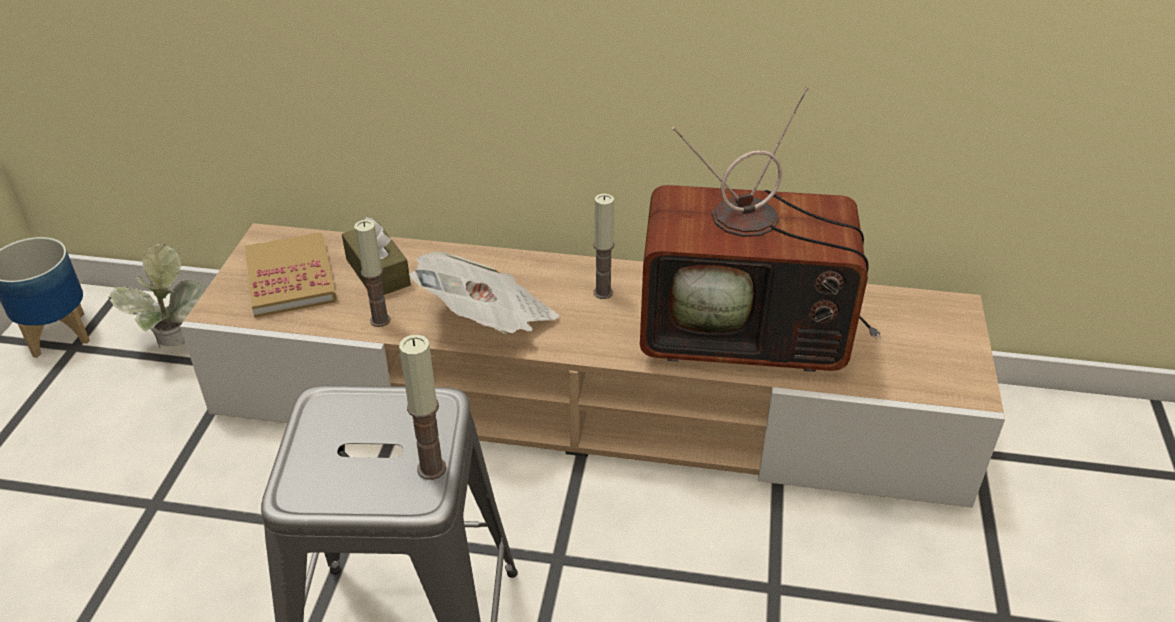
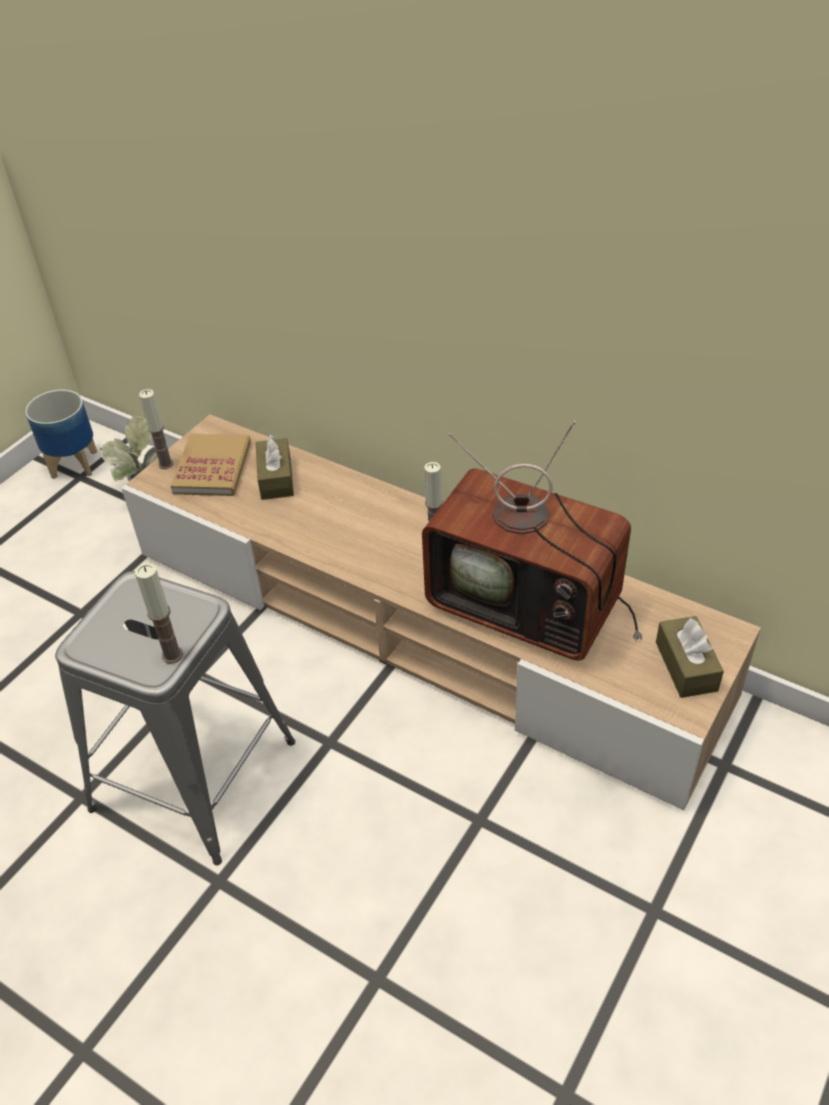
camera: 25 degrees right, 5 degrees up
(380, 320) = (257, 519): candle -> candle (165, 464)
(488, 321) = (334, 541): newspaper -> none
(939, 348) = (686, 666): none -> brown tissue box

